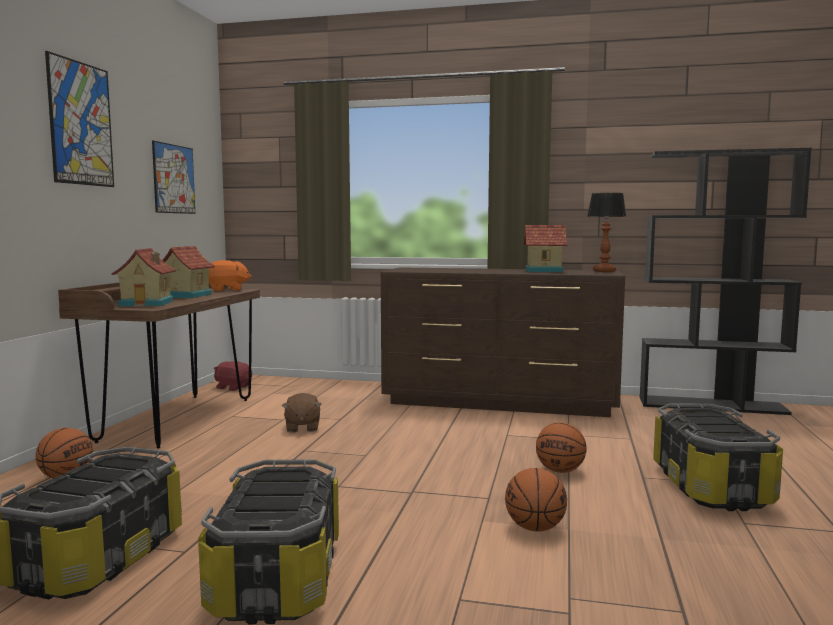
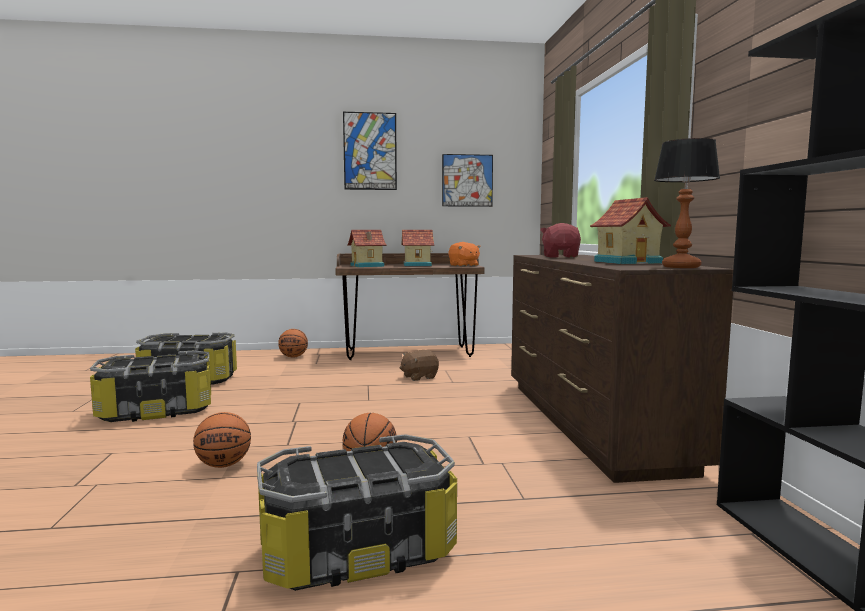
camera: 70 degrees right, 0 degrees up
(233, 387) = (498, 349): red plush toy -> red plush toy (561, 257)

